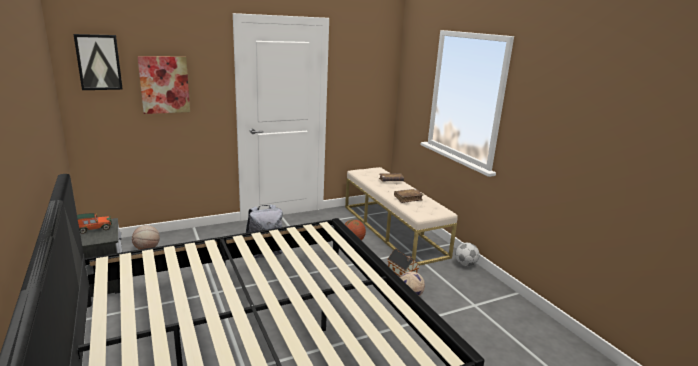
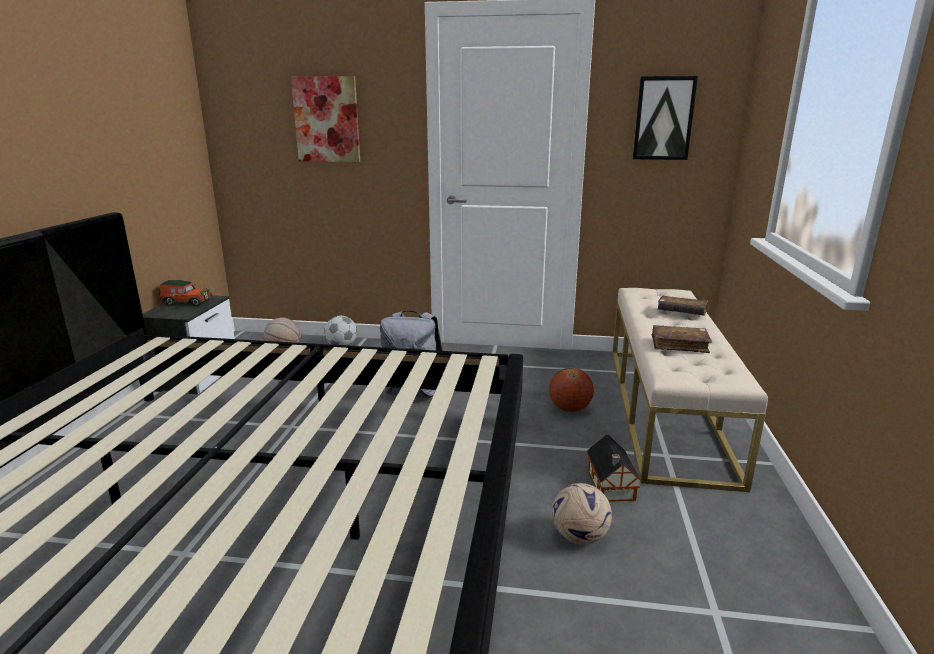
camera: 35 degrees right, 0 degrees up
(99, 62) = (247, 86): picture -> picture (663, 118)
(465, 264) = (773, 514): football -> football (341, 346)

